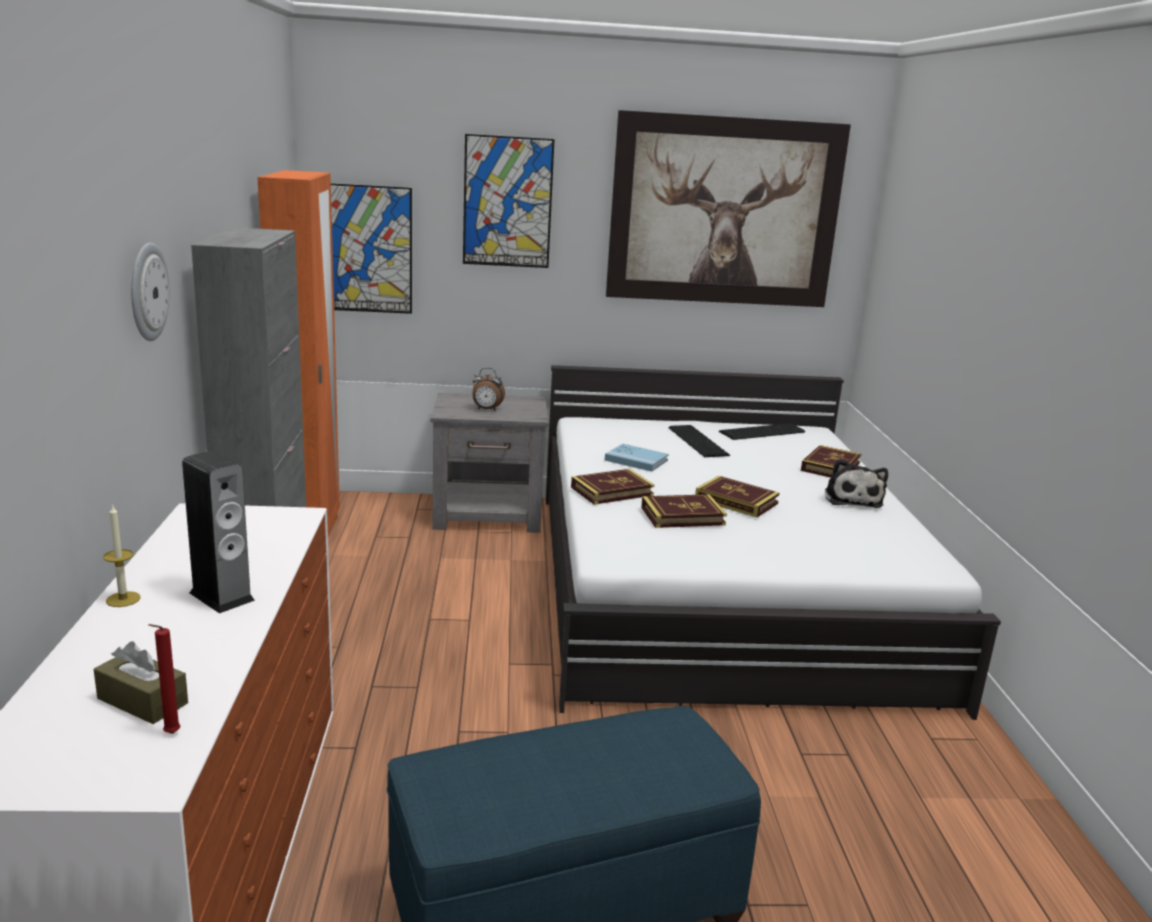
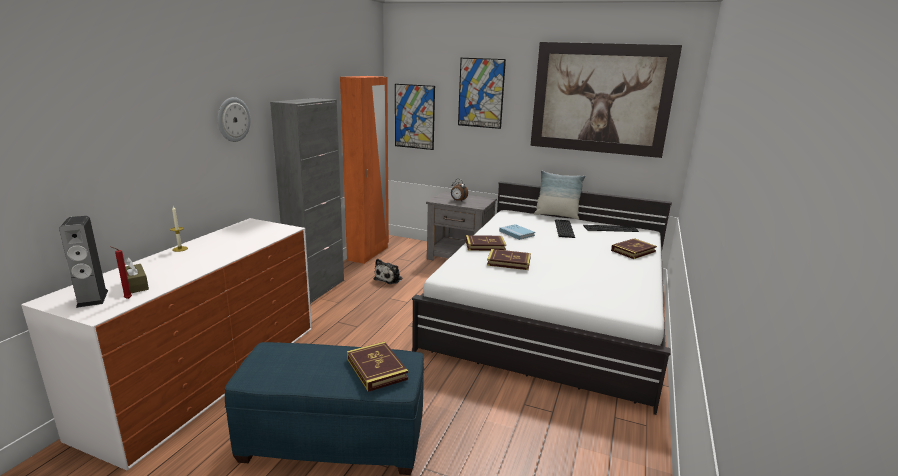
camera: 25 degrees right, 0 degrees up
(221, 596) = (215, 254): speaker -> speaker (92, 298)
(661, 418) = (556, 215): none -> pillow
(736, 501) = (550, 260): book -> book (376, 369)
(852, 499) = (627, 269): plush toy -> plush toy (389, 278)

